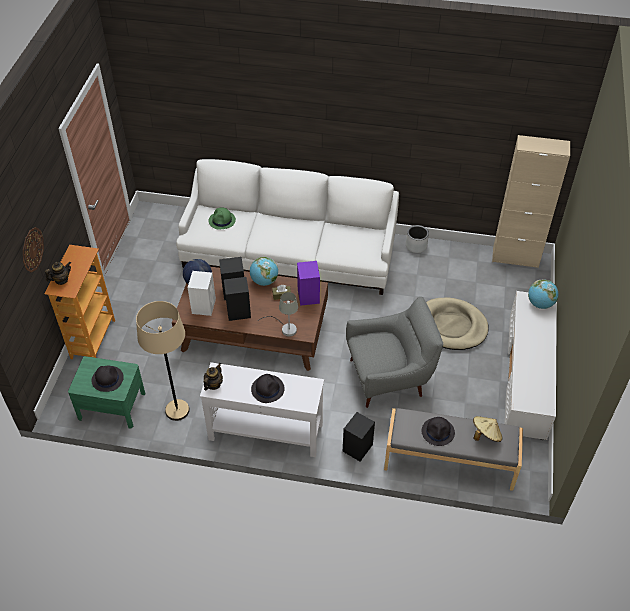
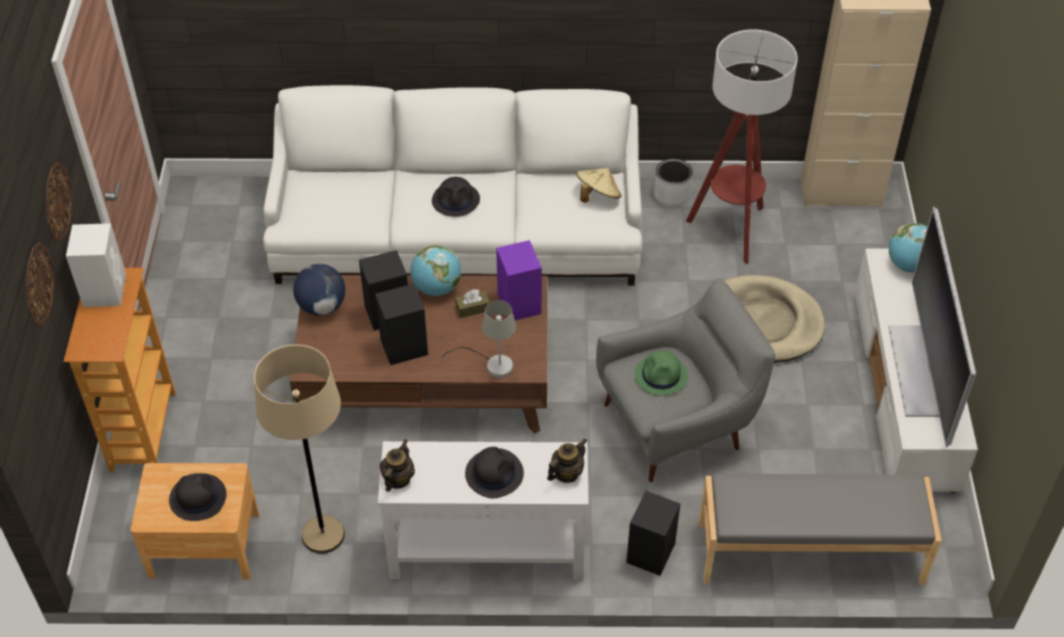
camera: 10 degrees left, 0 degrees up
(52, 206) = (57, 202): none -> wall clock
(61, 280) = (89, 333): teapot -> teapot (566, 473)
(112, 406) = (204, 544): green nightstand -> brown nightstand
(204, 305) = (340, 344): white speaker -> white speaker (105, 289)
(222, 221) = (338, 192): green hat -> green hat (661, 376)
(438, 432) = (792, 504): black hat -> black hat (456, 200)
(446, 270) = (731, 230): none -> floor lamp
(485, 434) = (872, 497): beige hat -> beige hat (597, 196)
(530, 365) = (917, 370): none -> television

